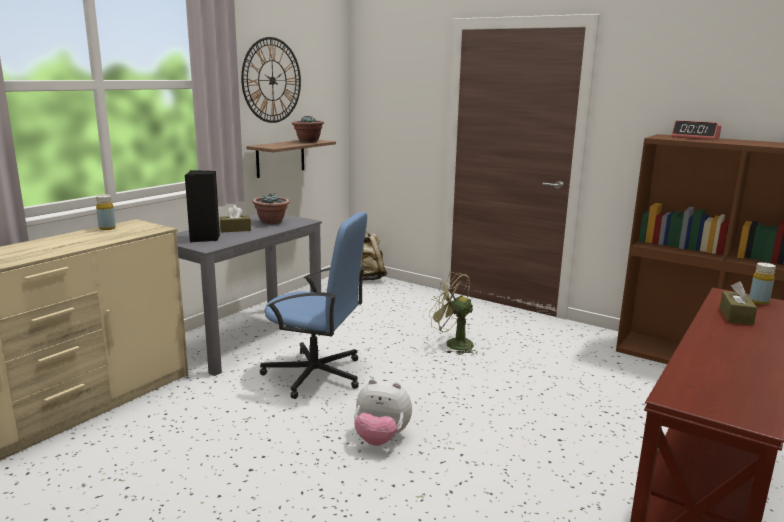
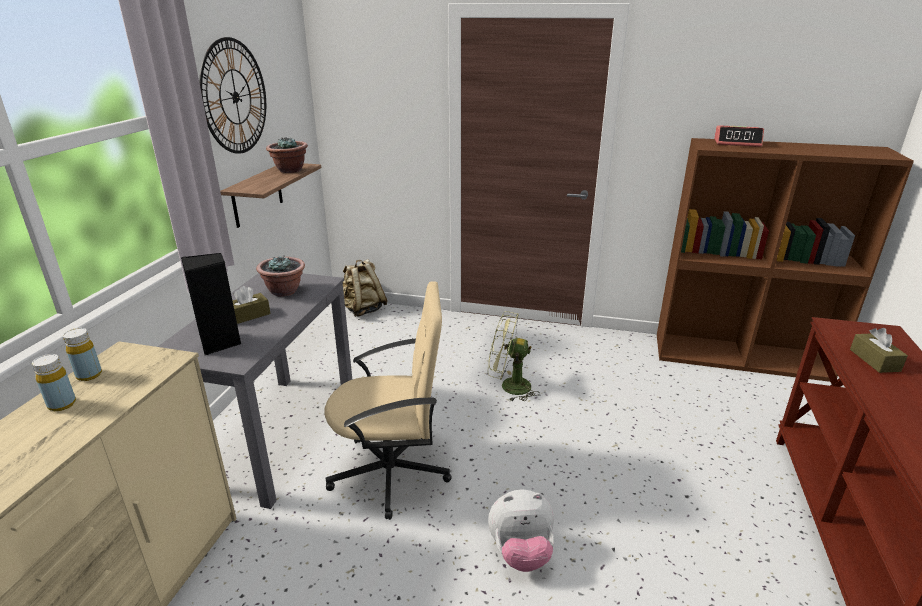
camera: 20 degrees left, 10 degrees up
(315, 374) = (392, 472): blue office chair -> beige office chair
(758, 301) = (868, 332): yellow bottle -> yellow bottle (62, 404)

